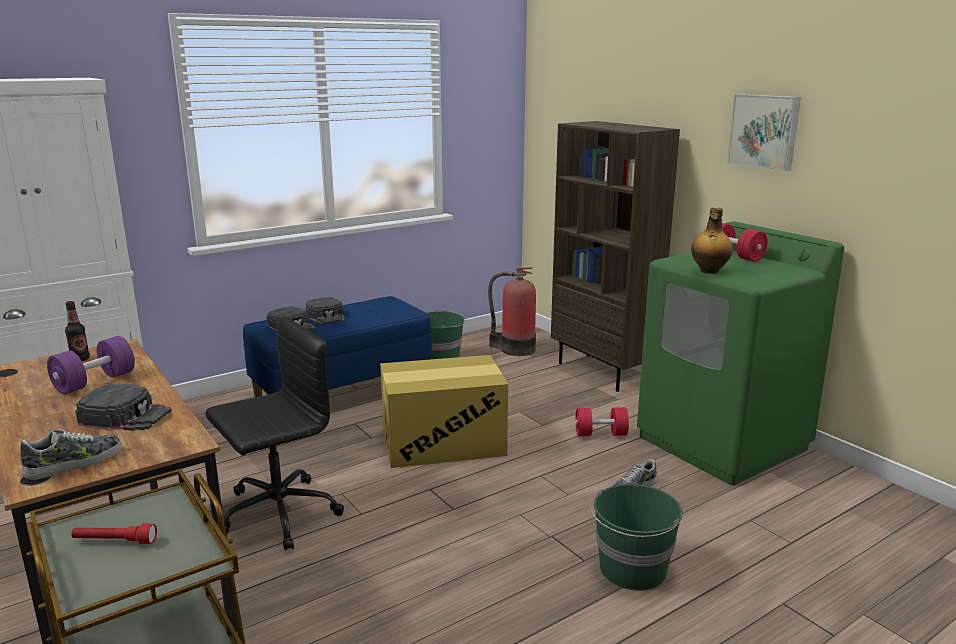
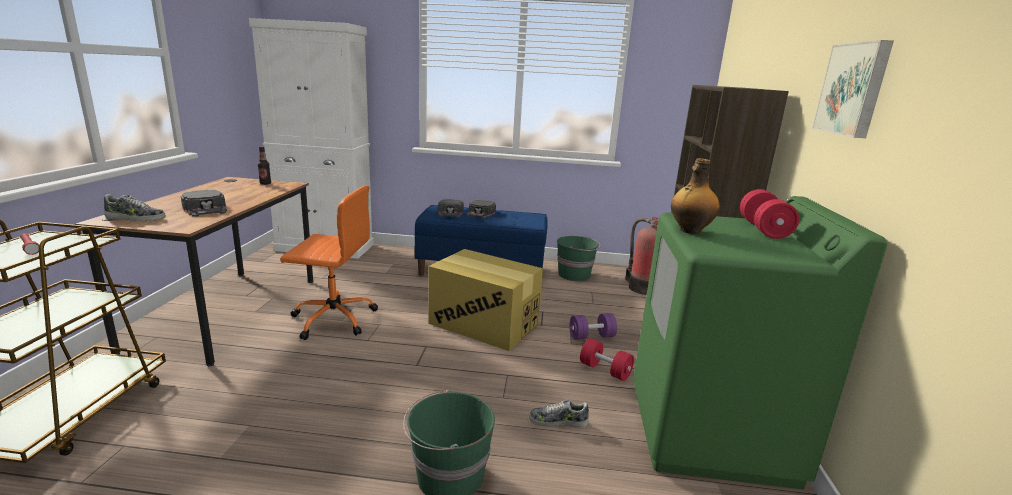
camera: 40 degrees right, 0 degrees up
(95, 382) = (241, 193): purple dumbbell -> purple dumbbell (591, 336)
(277, 514) = (332, 319): black office chair -> orange office chair

